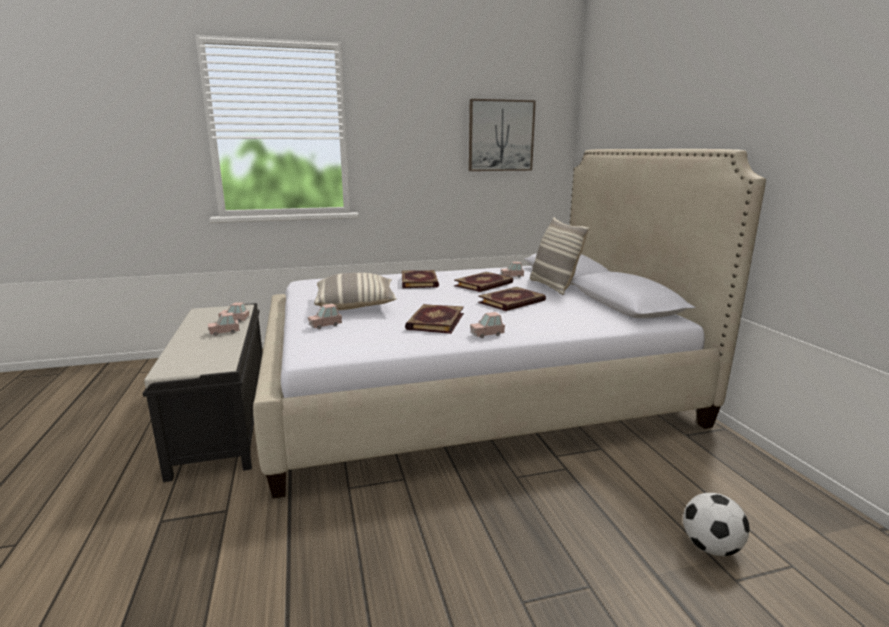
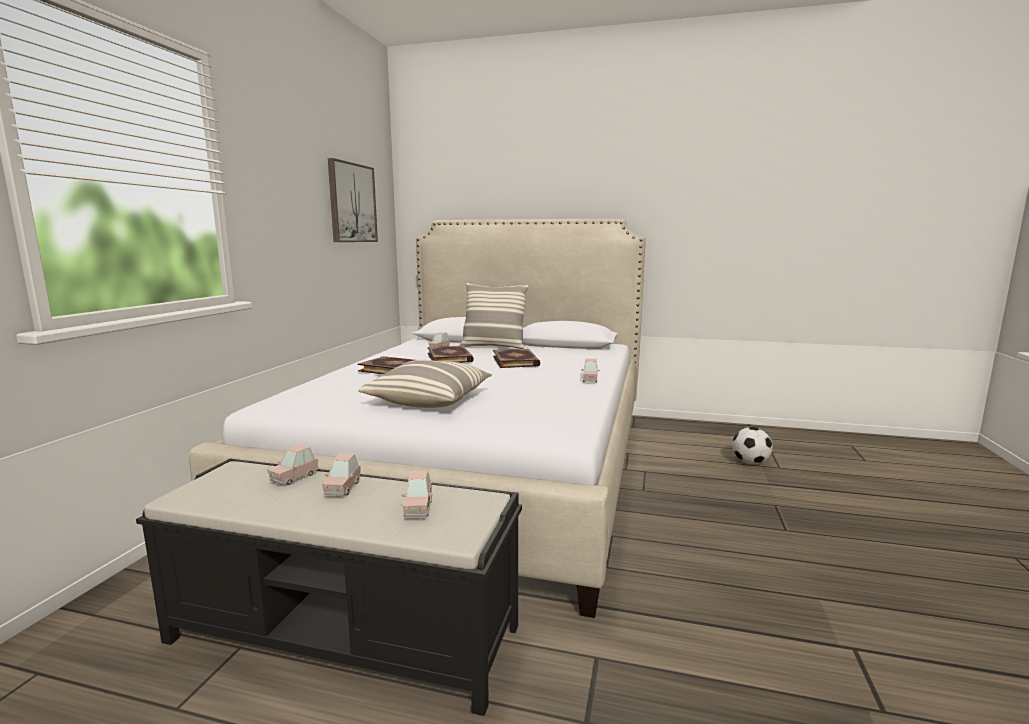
camera: 60 degrees left, 5 degrees down
(325, 325) = (486, 418): pink toy car -> pink toy car (418, 508)
(434, 321) = (533, 386): book -> none

